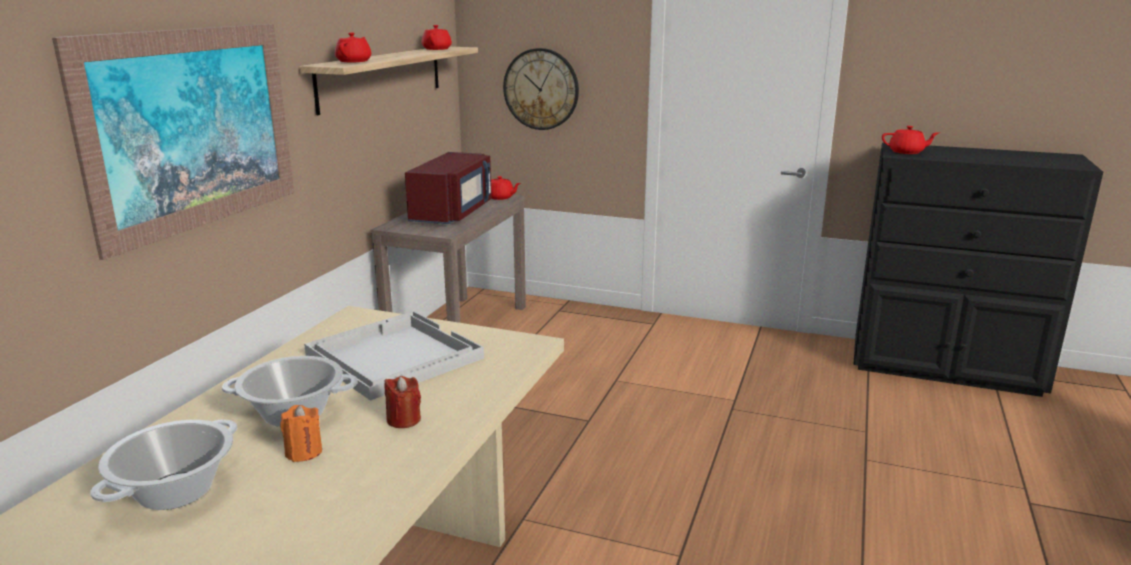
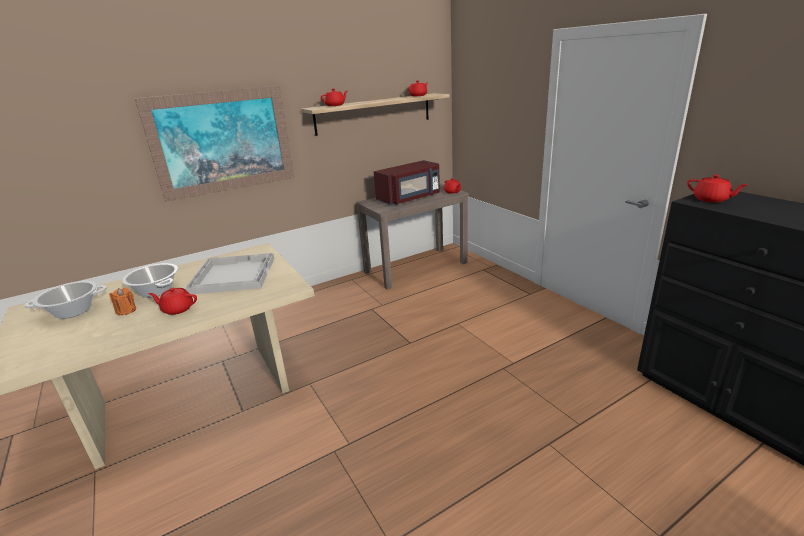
camera: 40 degrees right, 5 degrees up
(403, 420) = (177, 309): red candle -> red teapot
(541, 89) = (488, 122): wall clock -> none

